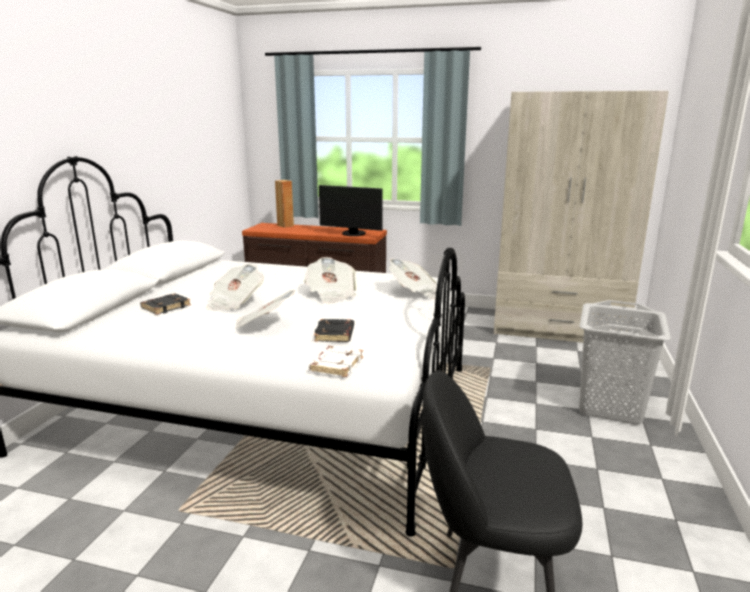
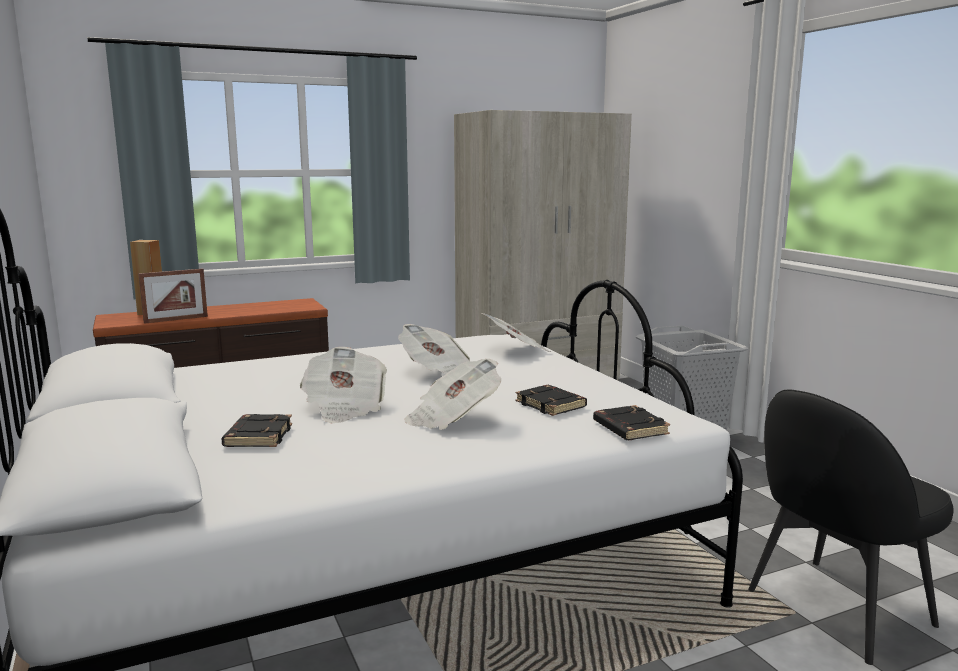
camera: 40 degrees left, 5 degrees down
(286, 232) = (176, 319): none -> picture frame
(336, 365) = (628, 428): white book -> black book
(352, 234) = (283, 308): monitor -> none

